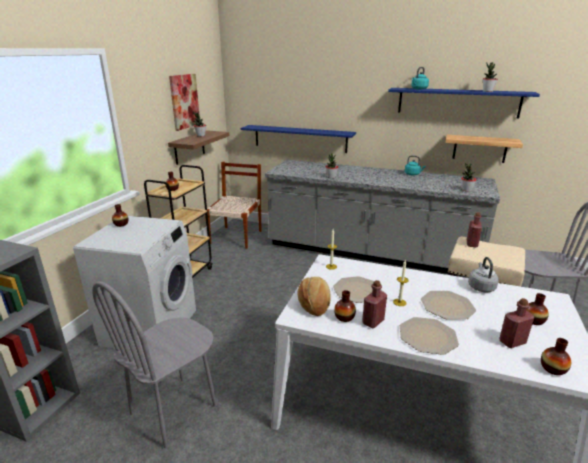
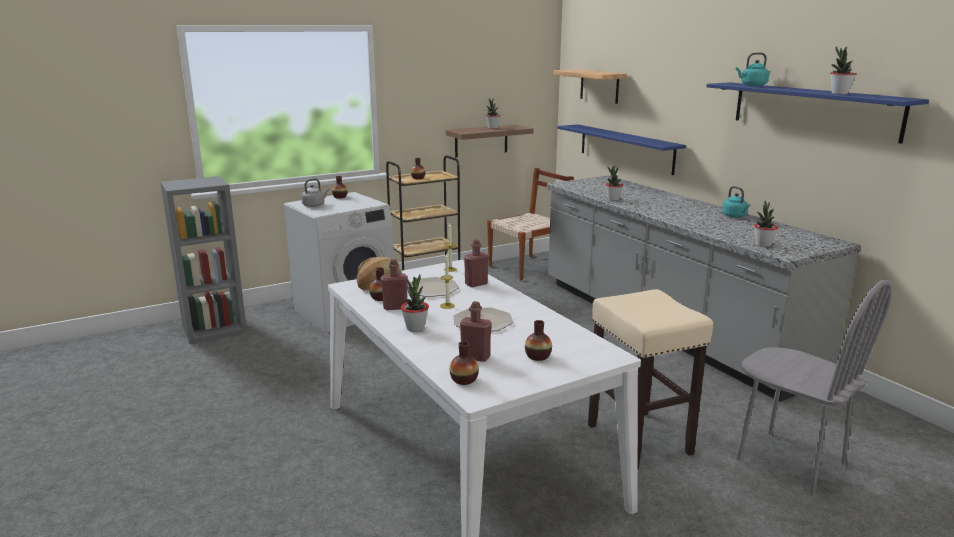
camera: 40 degrees right, 5 degrees down
(174, 410) = (285, 366): grey chair -> none
(184, 101) = (481, 86): picture -> none
(427, 336) = (415, 328): plate -> potted plant
(472, 244) = (648, 297): red bottle -> red bottle (476, 284)
(479, 148) = (843, 190): shelf -> shelf (599, 86)
(481, 287) = (554, 323): grey kettle -> grey kettle (314, 205)

